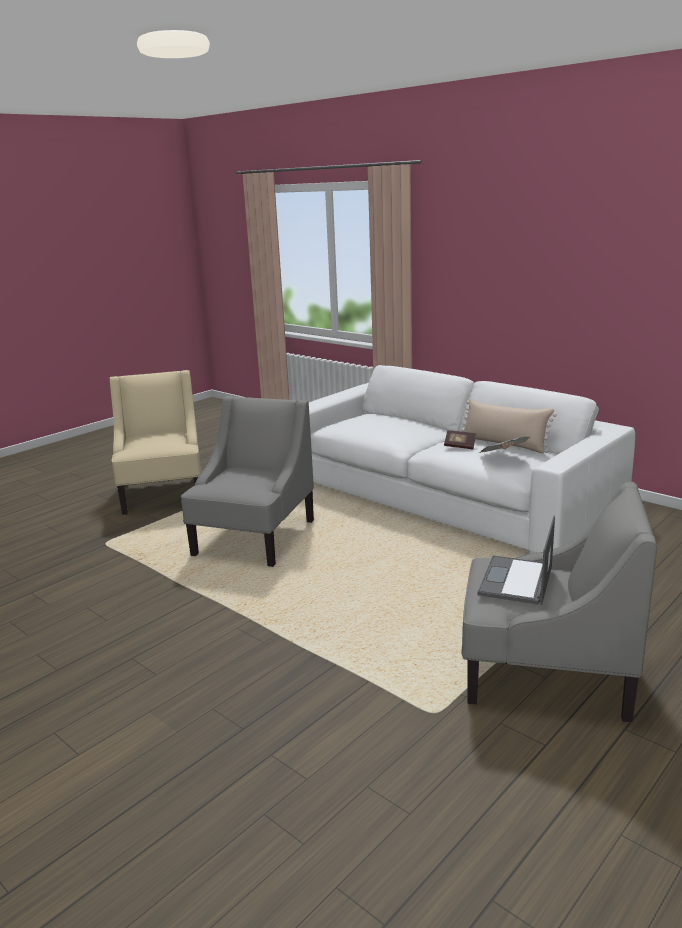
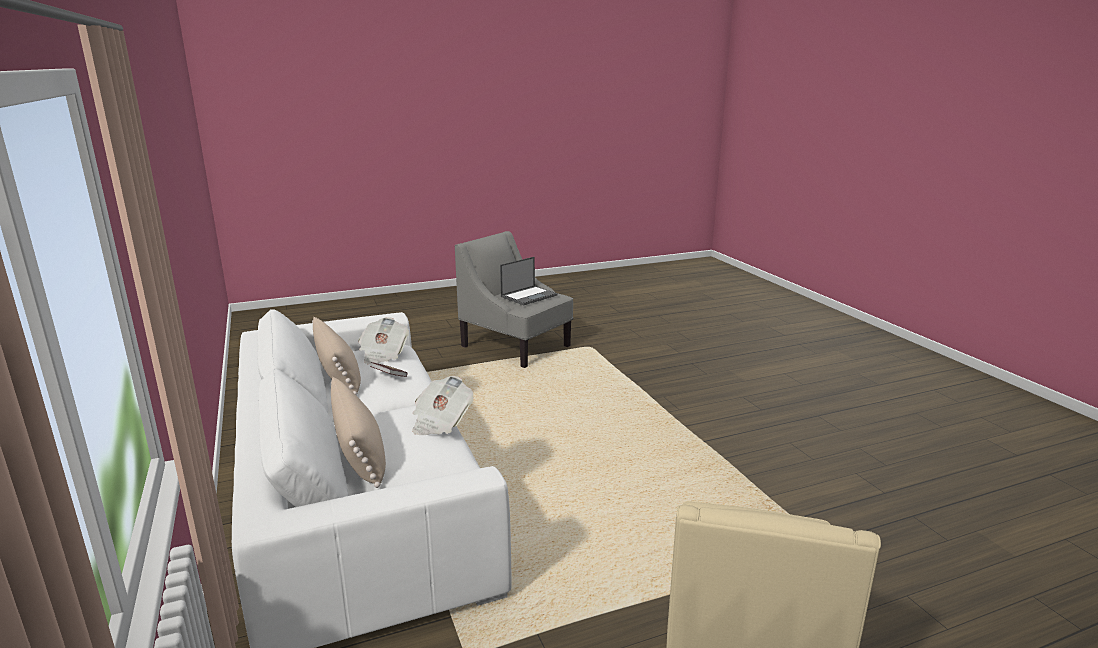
camera: 155 degrees left, 0 degrees up
(255, 538) = (628, 492): grey armchair -> none
(372, 434) = (440, 422): none -> newspaper
(396, 420) = (360, 453): none -> beige pillow

